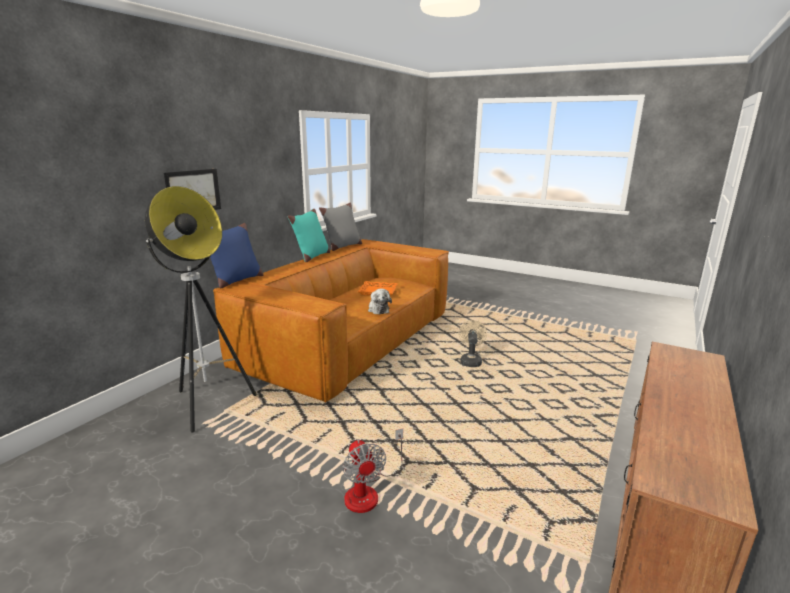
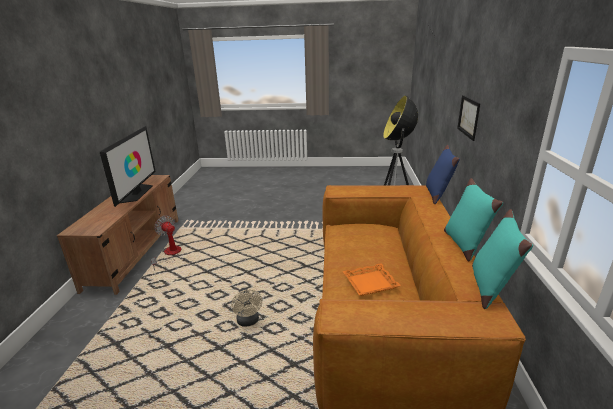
camera: 155 degrees right, 5 degrees up
(342, 246) = (490, 287): grey pillow -> turquoise pillow
(369, 491) = (271, 223): fan -> fan (170, 254)
(378, 309) = (339, 257): plush toy -> none
(672, 419) = (137, 193): none -> television

